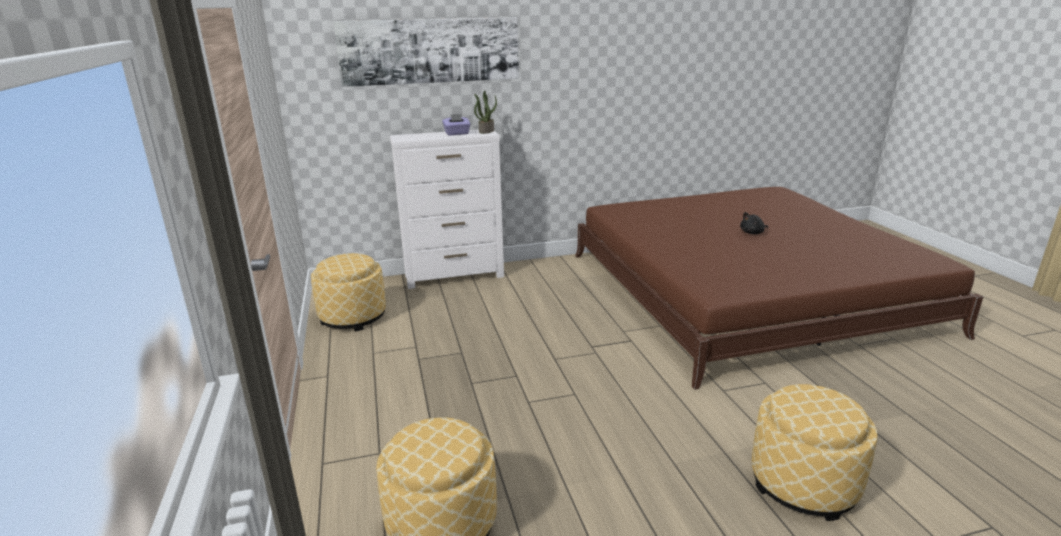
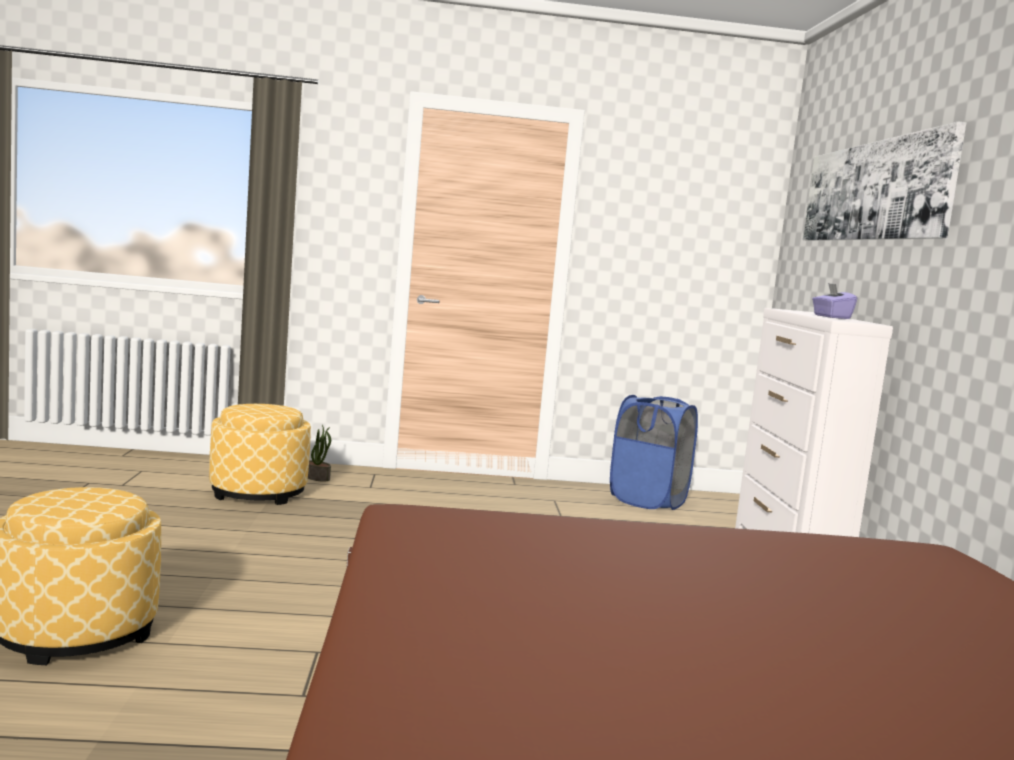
camera: 100 degrees right, 15 degrees down
(353, 317) = (648, 501): ottoman -> blue laundry basket
(486, 131) = (858, 321): potted plant -> potted plant (317, 478)
(753, 233) = (740, 633): black plush toy -> none

